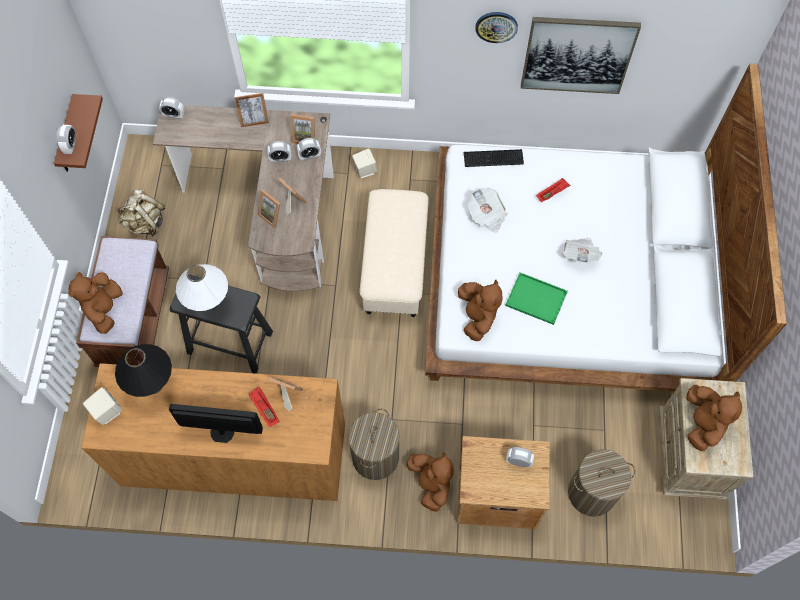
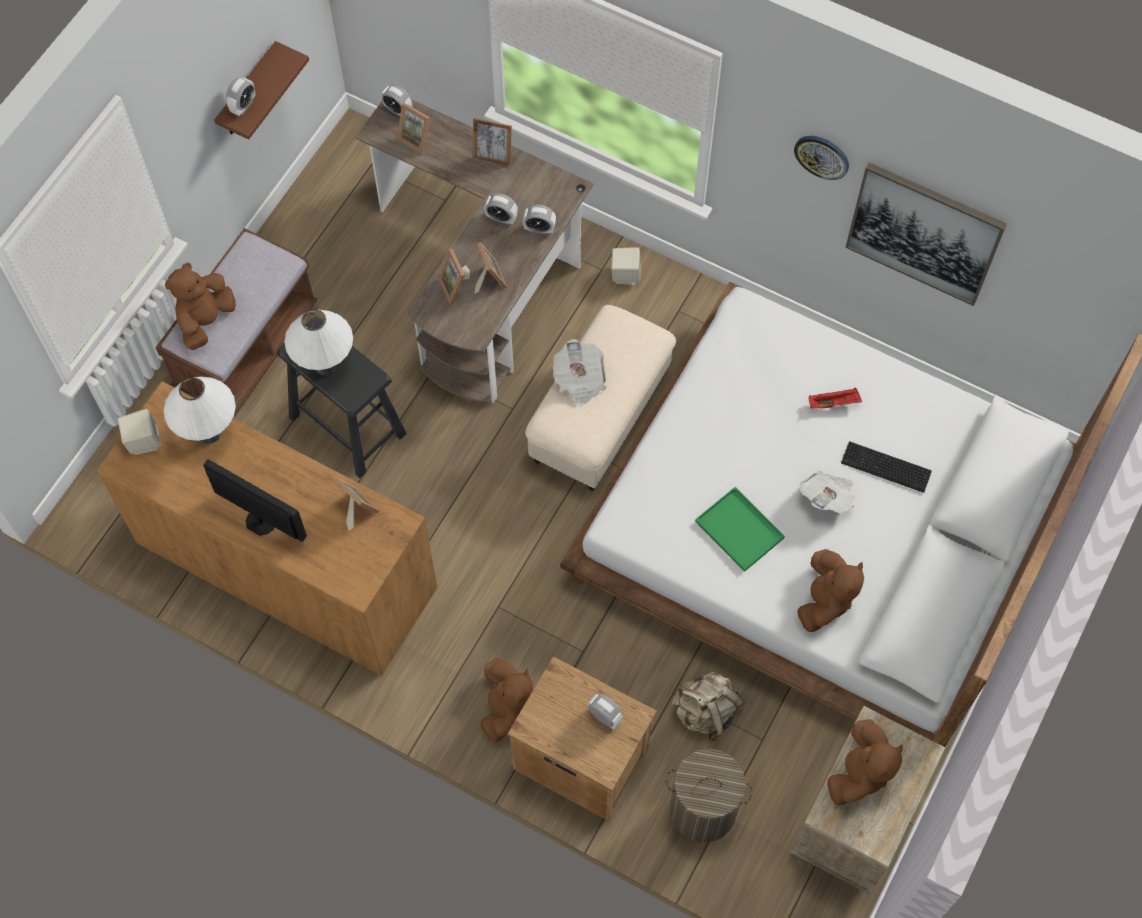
camera: 25 degrees right, 0 degrees up
(145, 223) = (316, 233): beige backpack -> beige backpack (706, 712)
(153, 385) = (209, 433): black table lamp -> white table lamp
(264, 409) = (322, 515): red tray -> none
(304, 136) = (545, 201): picture frame -> picture frame (417, 138)
(375, 457) = (454, 644): laundry basket -> none
(477, 317) = (652, 520): brown plush toy -> brown plush toy (825, 600)
(487, 215) = (733, 397): newspaper -> newspaper (579, 380)
(494, 159) = (781, 327): keyboard -> keyboard (886, 468)

